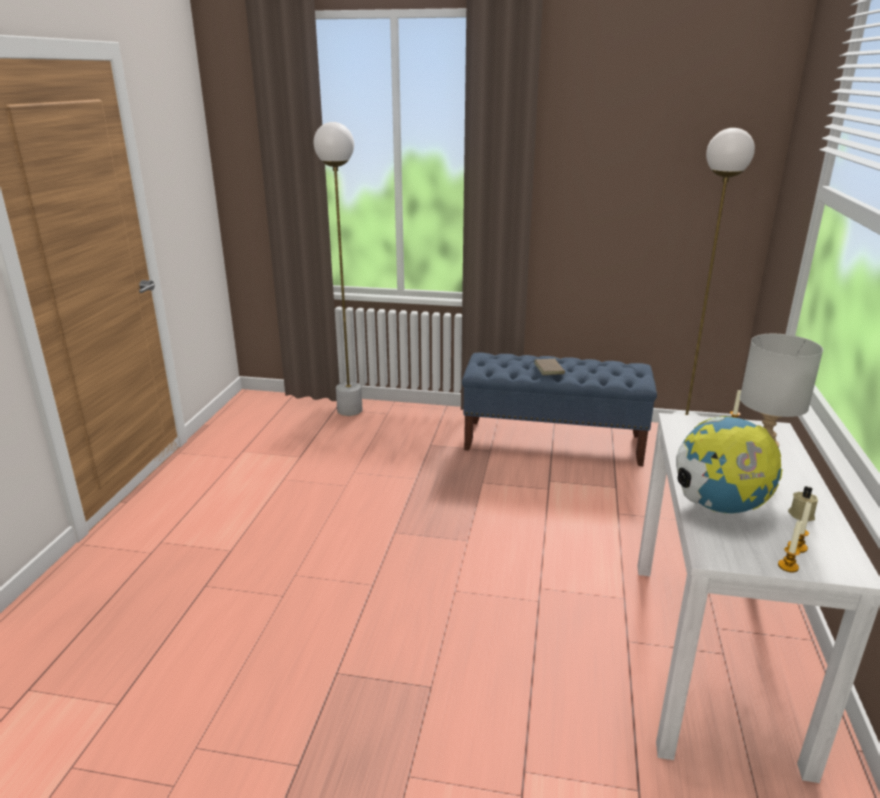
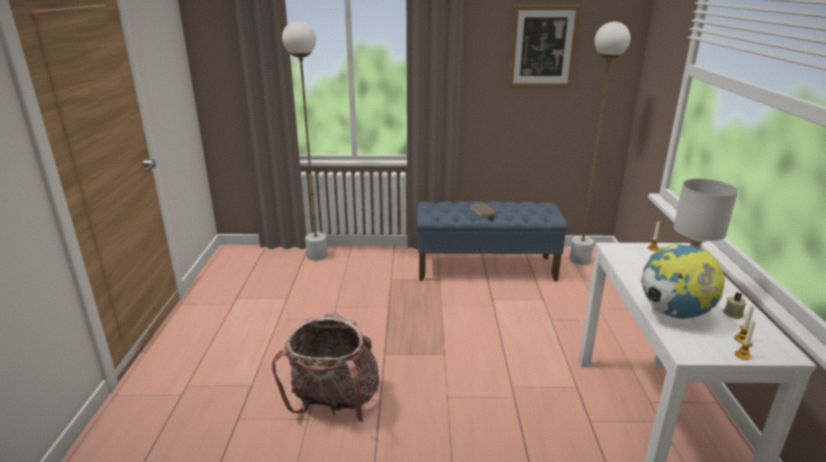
camera: 10 degrees left, 0 degrees up
(318, 581) = (334, 402): none -> backpack
(642, 160) = (543, 47): none -> picture

